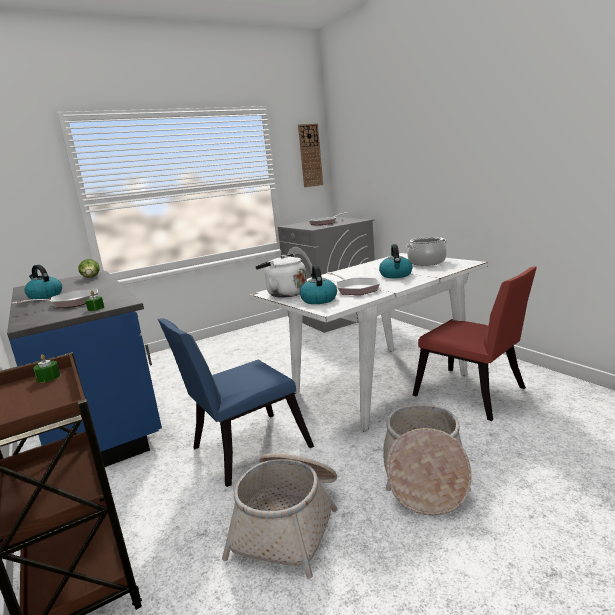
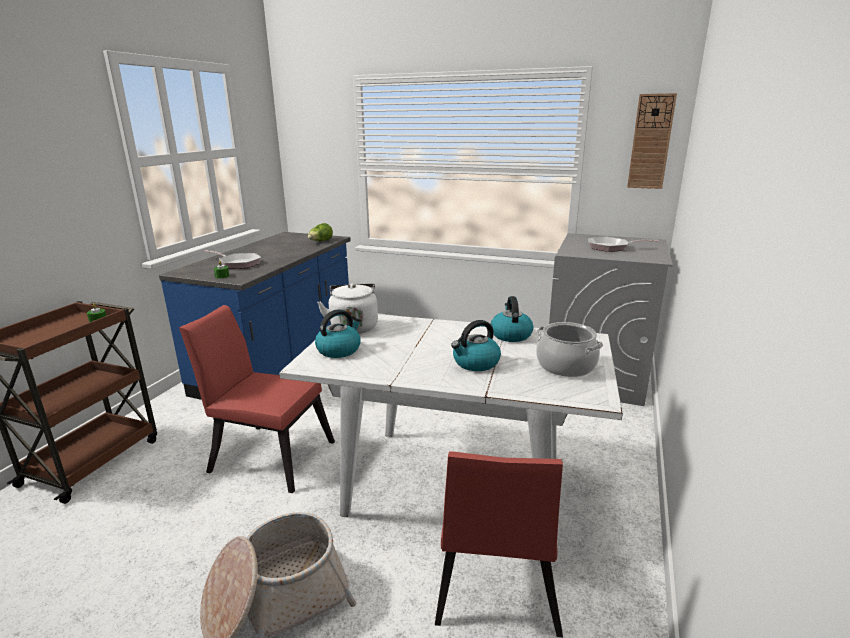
camera: 50 degrees right, 5 degrees up
(45, 295) = (259, 248): kettle -> kettle (510, 335)
(244, 450) = (267, 454): blue chair -> red chair
(289, 522) = (171, 531): basket -> none
(355, 289) = (393, 356): frying pan -> none

